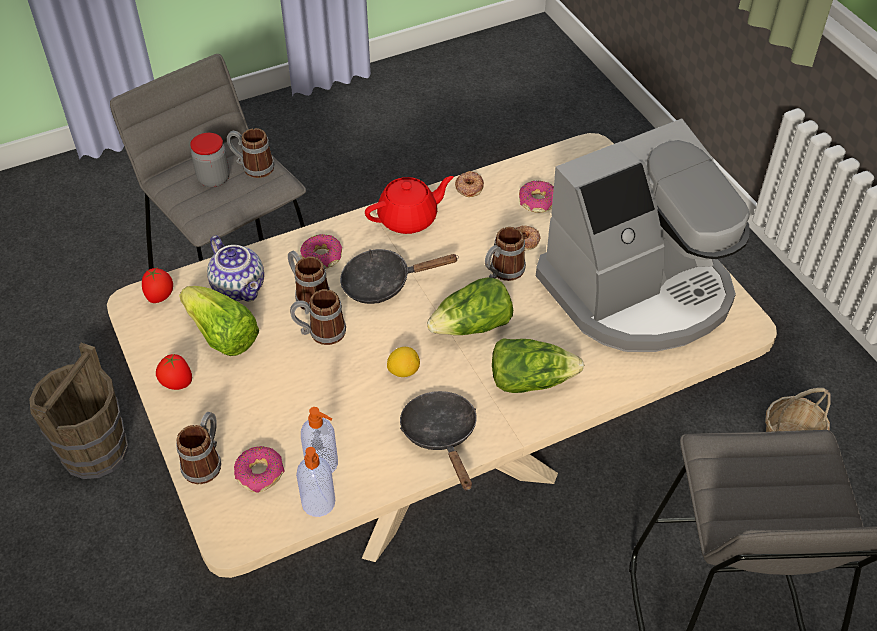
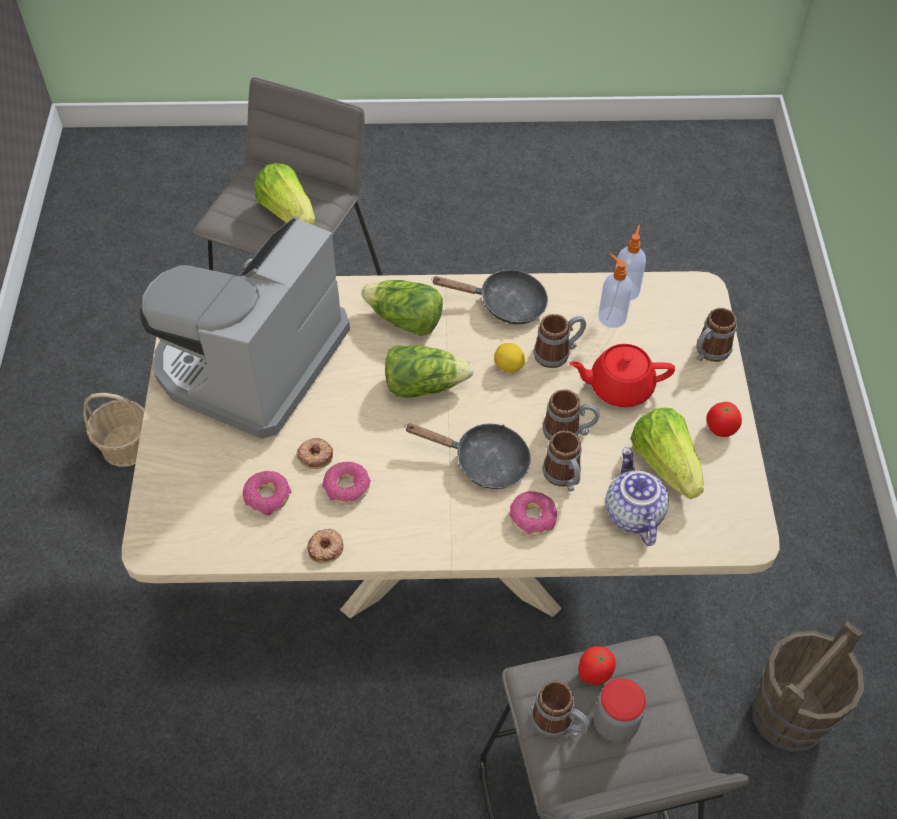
camera: 155 degrees left, 5 degrees up
(160, 297) = (719, 533): tomato -> tomato (595, 674)
(260, 473) = (665, 327): donut -> donut (346, 487)
(409, 218) = (416, 531): red teapot -> red teapot (619, 387)
(441, 435) = (505, 304): black frying pan -> black frying pan turned 90 degrees counterclockwise
(502, 272) = (361, 428): mug -> mug (558, 353)
(638, 291) = (251, 361): coffee machine -> coffee machine turned 60 degrees counterclockwise
(753, 481) = (288, 213): none -> lettuce

